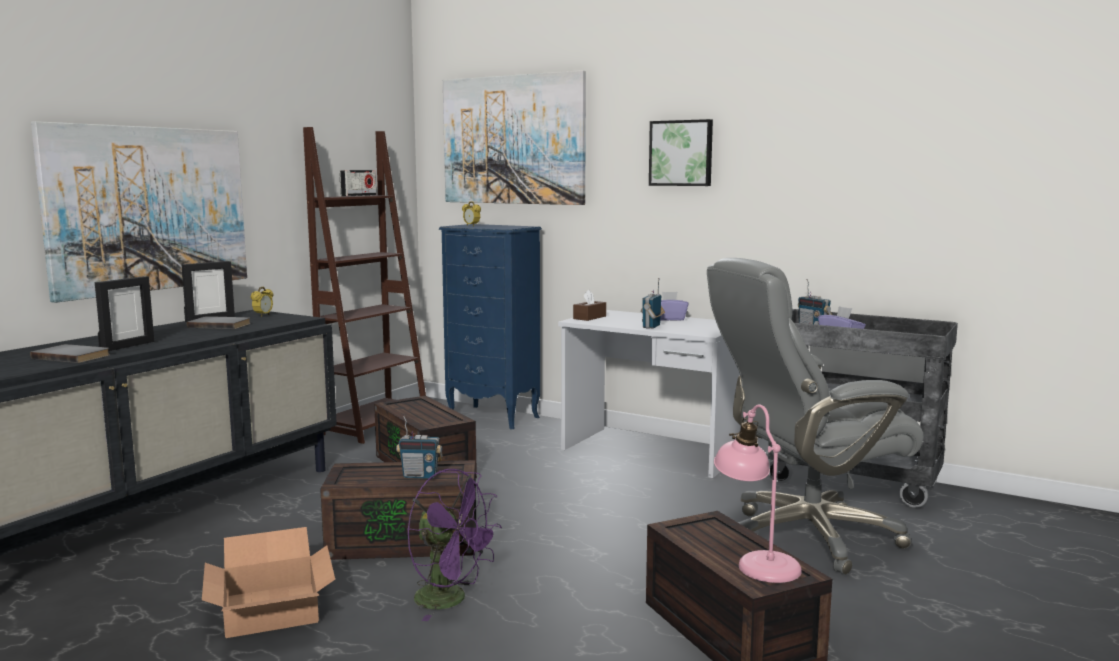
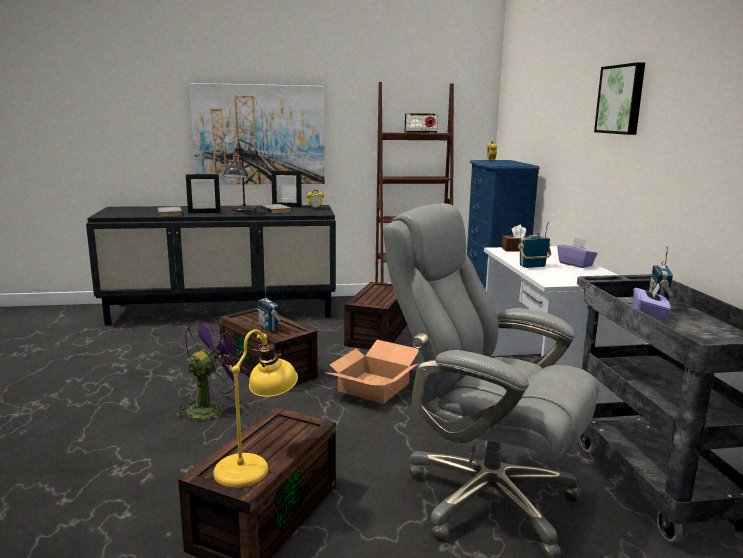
camera: 50 degrees right, 5 degrees up
(179, 335) = (241, 211): none -> grey table lamp
(269, 608) = (155, 372): cardboard box -> cardboard box (373, 386)
(451, 600) = (210, 408): purple fan -> purple fan turned 135 degrees counterclockwise
(513, 140) = (537, 88): picture -> none
(754, 557) = (256, 459): pink table lamp -> yellow table lamp

